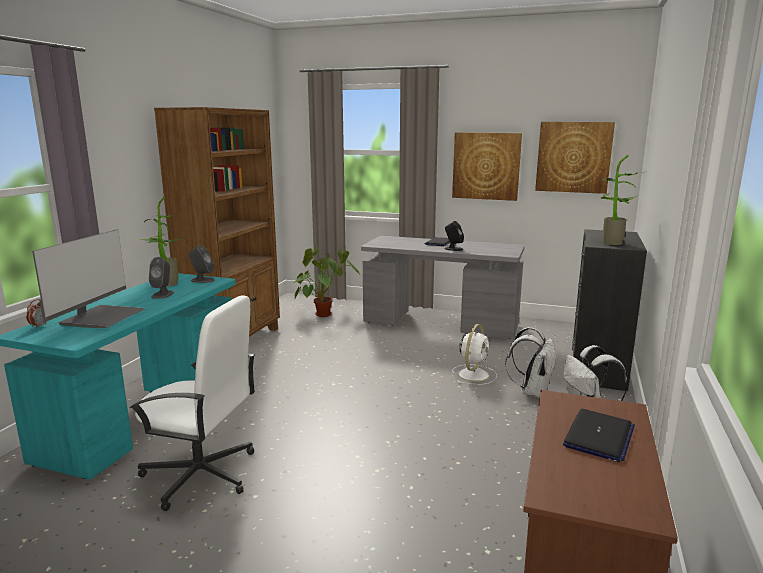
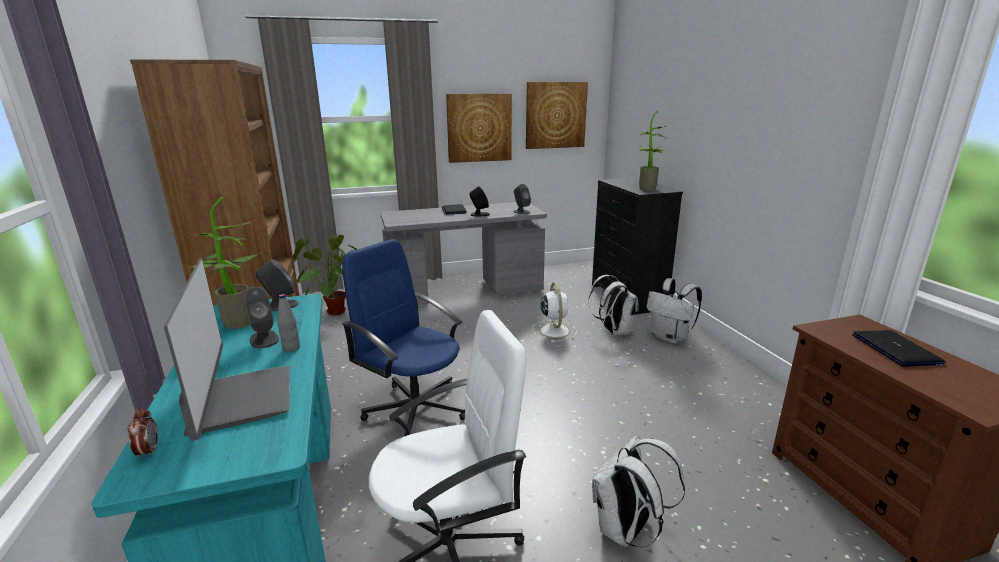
camera: 35 degrees left, 5 degrees up
(165, 302) = (291, 348): none -> grey bottle
(288, 392) = (415, 408): none -> blue office chair
(316, 522) = (626, 531): none -> white backpack
(496, 252) = (521, 212): none -> grey speaker

